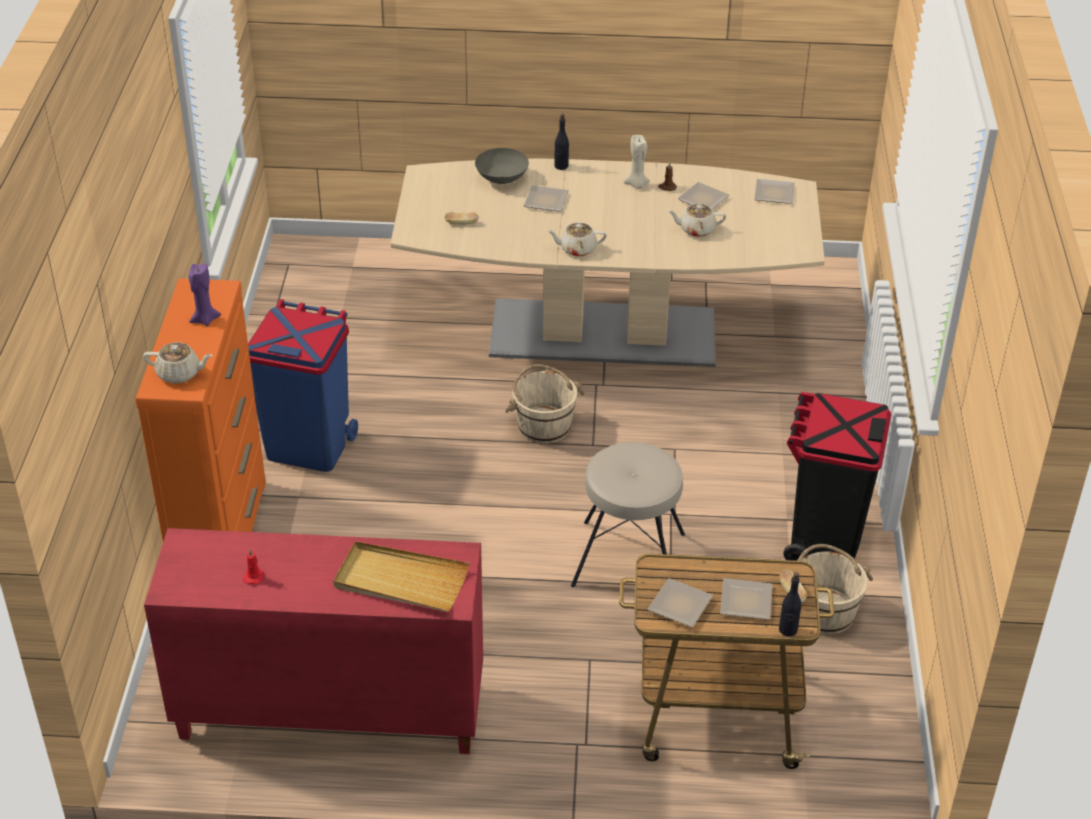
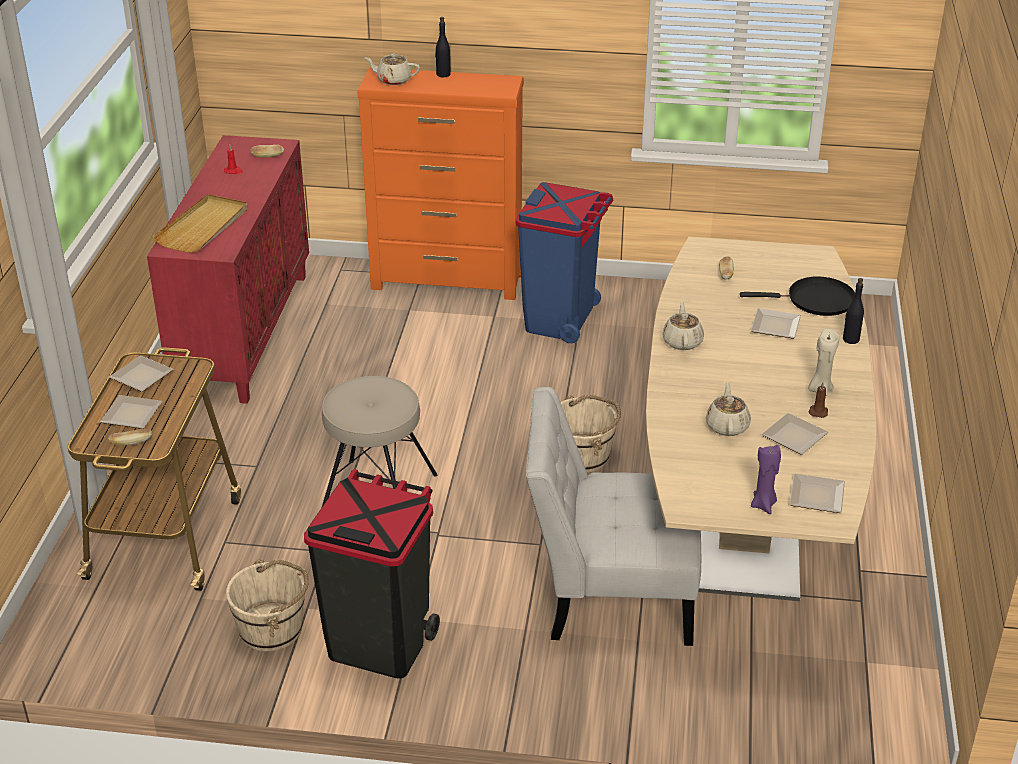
camera: 95 degrees right, 5 degrees down
(179, 374) = (393, 80): beige teapot -> beige teapot turned 90 degrees clockwise
(204, 319) = (462, 86): purple candle -> purple candle (764, 504)
(215, 550) = (267, 157): none -> bread
(502, 179) = (815, 301): grey bowl -> black frying pan
(730, 407) = (610, 595): none -> white chair
(788, 630) = (84, 433): black bottle -> black bottle (443, 74)

